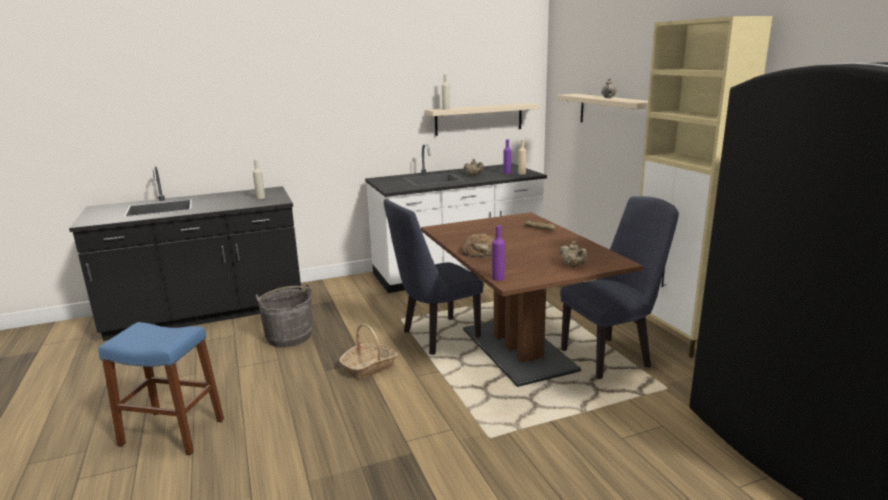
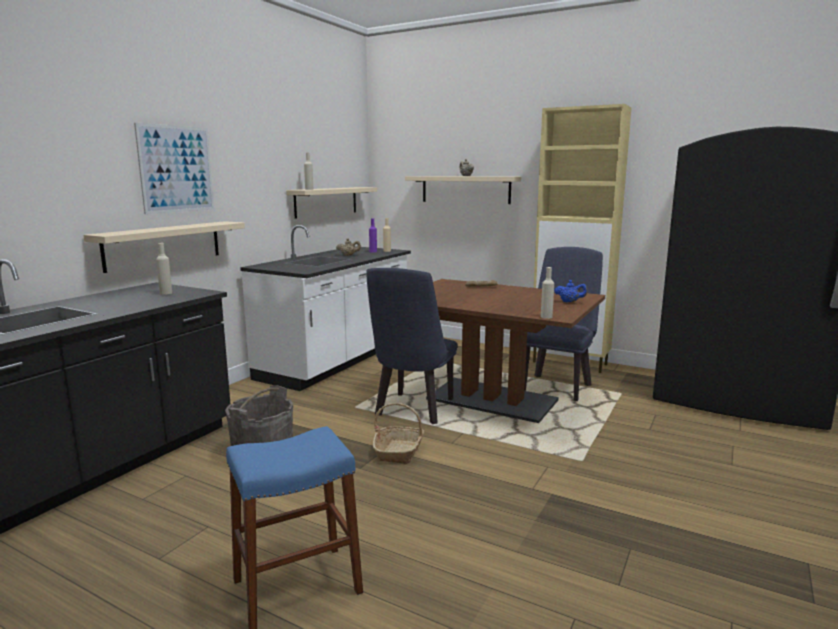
camera: 40 degrees left, 5 degrees down
(292, 157) = (164, 245): none -> beige shelf
(304, 97) = (176, 169): none -> picture
(480, 251) = (483, 305): bread -> none
(498, 278) = (546, 317): purple bottle -> beige bottle
(573, 266) = (569, 302): beige teapot -> blue teapot

